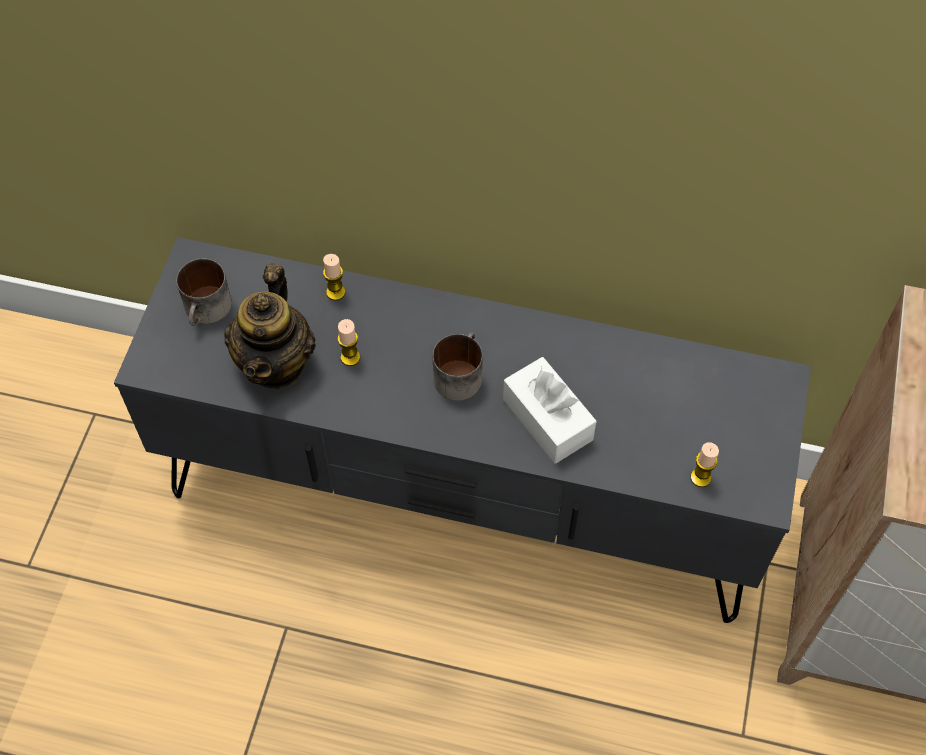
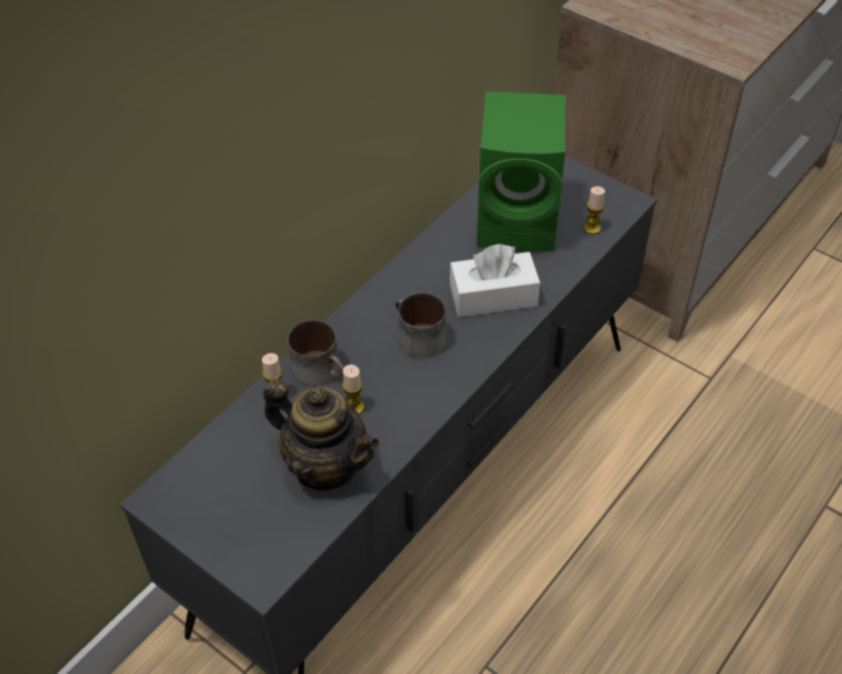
camera: 65 degrees left, 10 degrees down
(208, 310) = (229, 503): mug -> mug (322, 369)
(671, 405) = (520, 221): none -> green speaker

